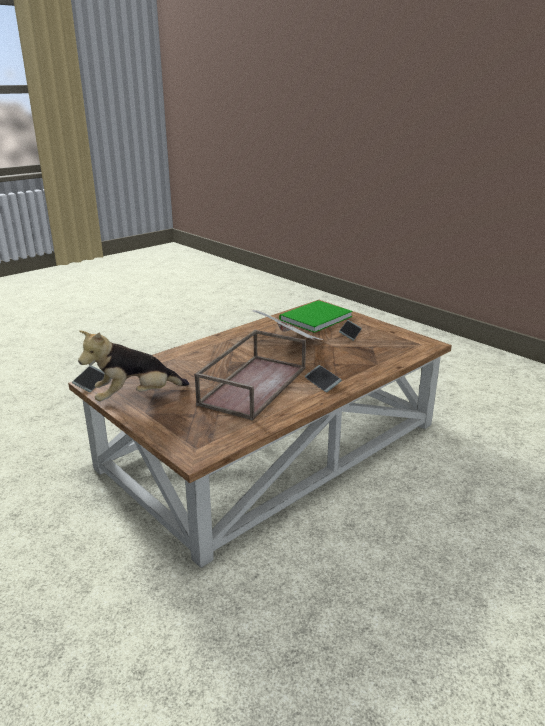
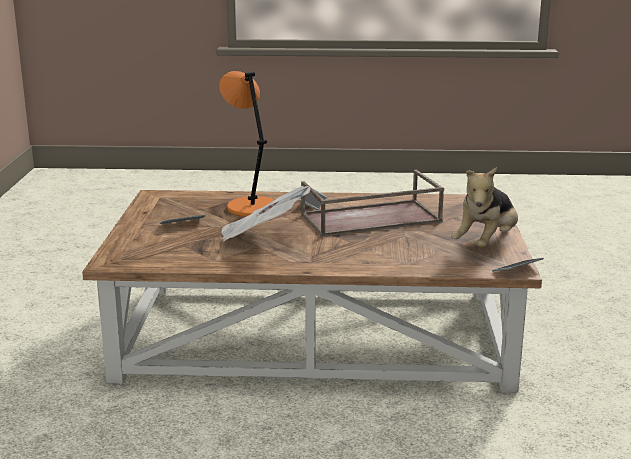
camera: 135 degrees left, 5 degrees down
(135, 397) = (486, 243): plush toy -> plush toy turned 105 degrees clockwise
(313, 318) = (165, 250): green book -> none
(350, 360) = (251, 207): none -> orange table lamp

